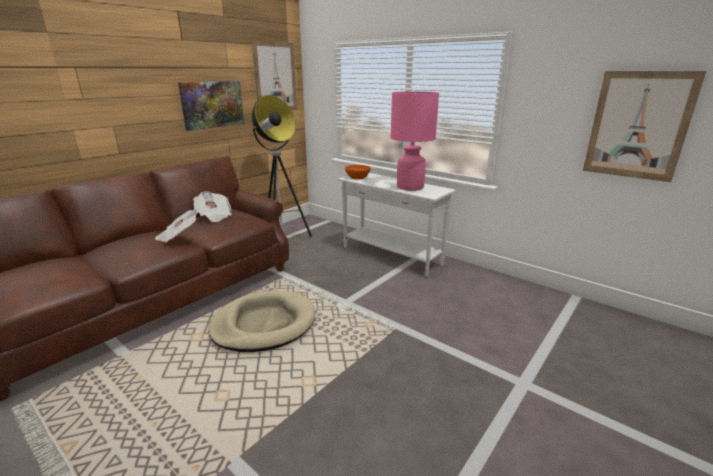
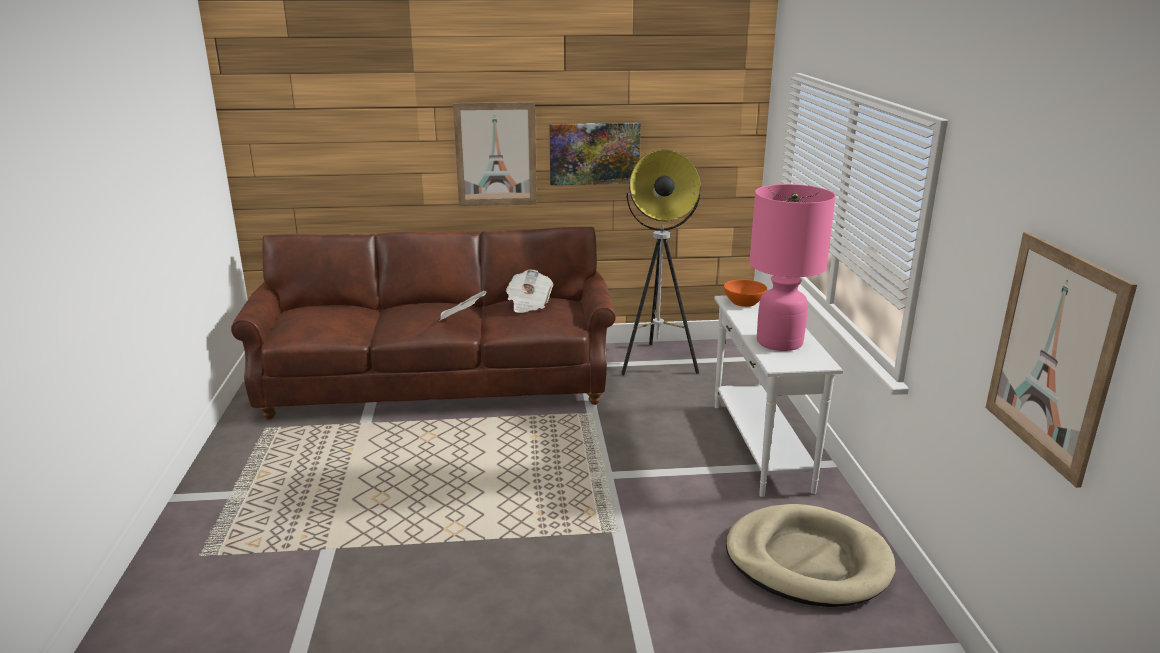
camera: 45 degrees right, 0 degrees up
(264, 324) = (494, 455): beige dog bed -> beige dog bed (807, 560)
(275, 77) = (709, 117): picture -> picture (496, 154)

